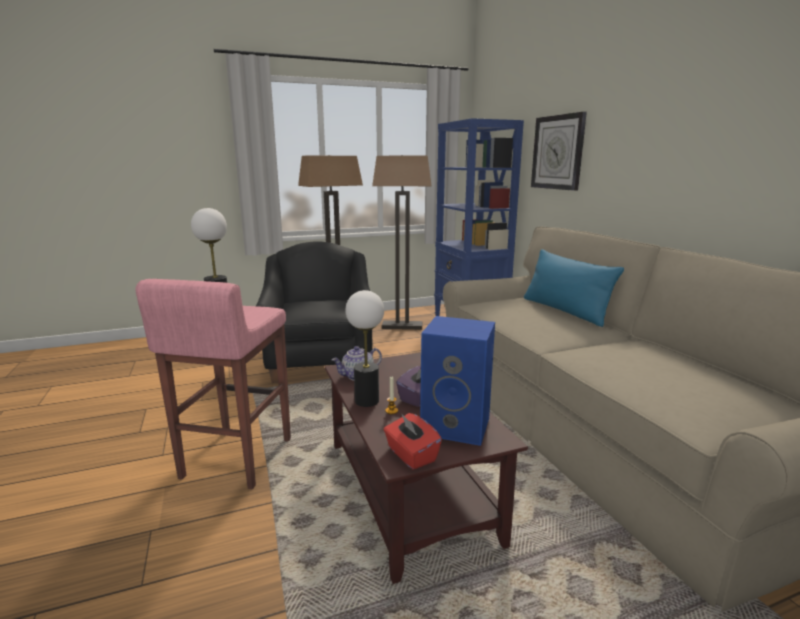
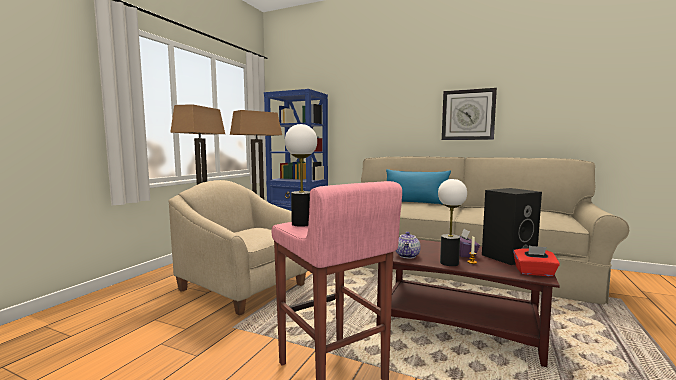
camera: 45 degrees left, 10 degrees down
(320, 360) = (244, 287): black armchair -> beige armchair
(457, 425) = (508, 256): blue speaker -> black speaker
(558, 152) = (360, 114): wall clock -> wall clock (468, 115)

